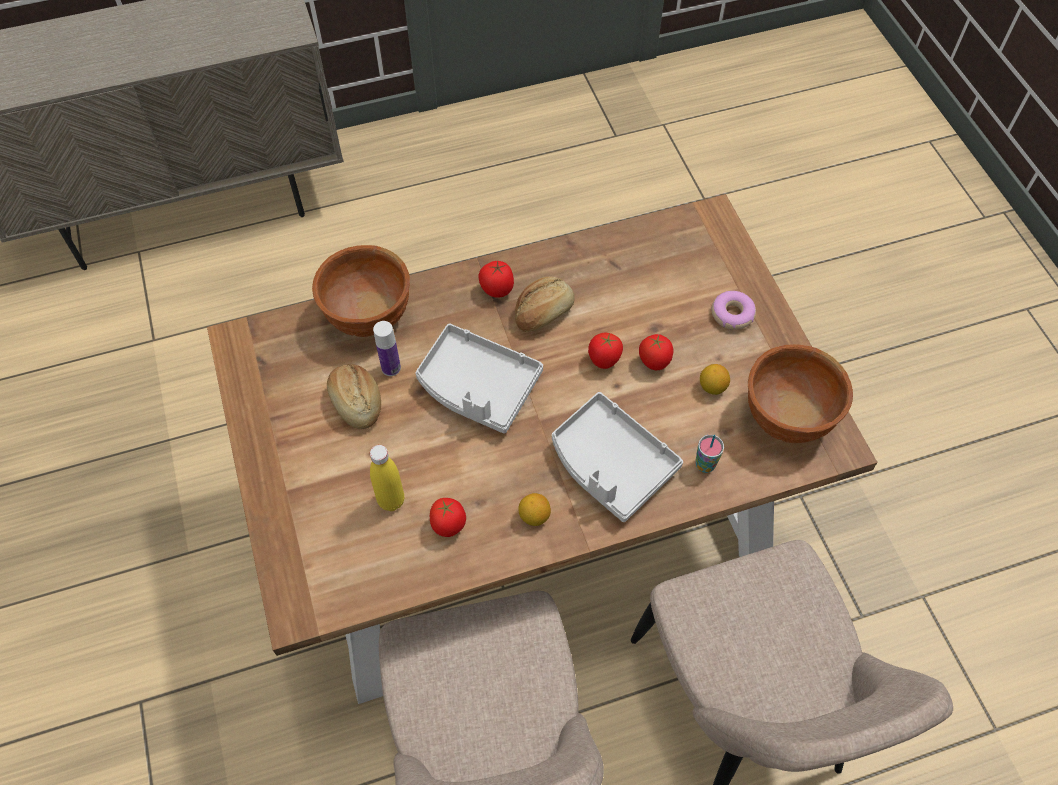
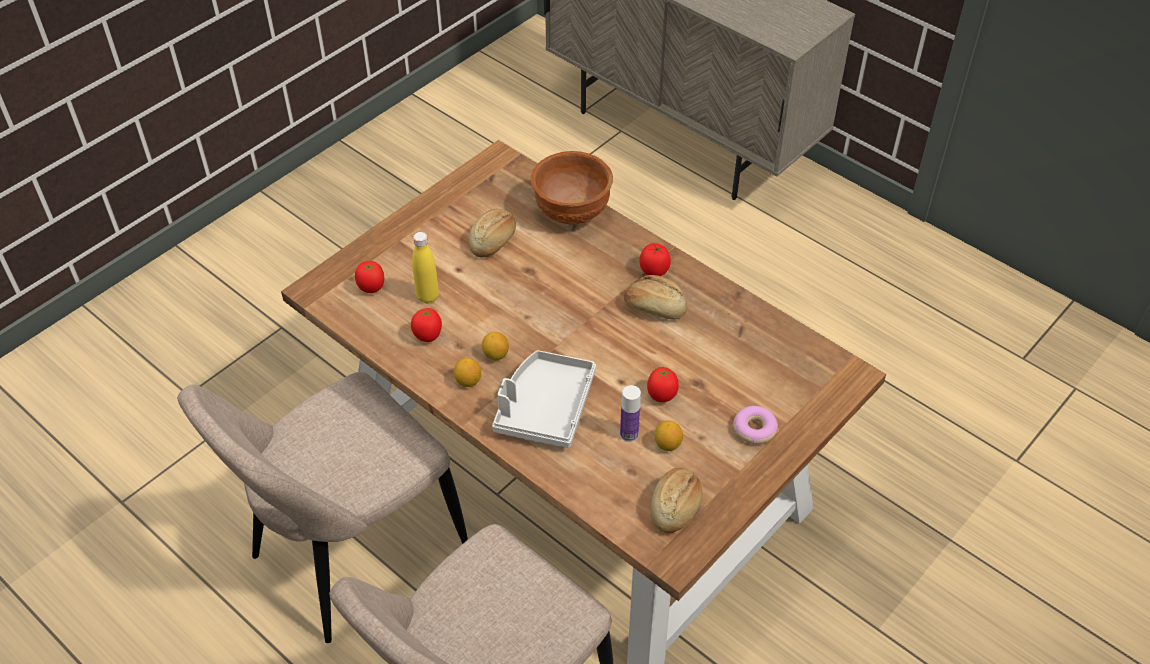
camera: 60 degrees right, 10 degrees down
(391, 368) = (536, 245): bottle -> bottle (629, 434)
(477, 387) = (556, 300): grey tray -> none
(515, 475) = (495, 355): none -> lemon
(604, 361) = (638, 364): tomato -> tomato (371, 289)
(705, 465) = (587, 468): cup -> none
(786, 417) = (676, 507): brown bowl -> bread

